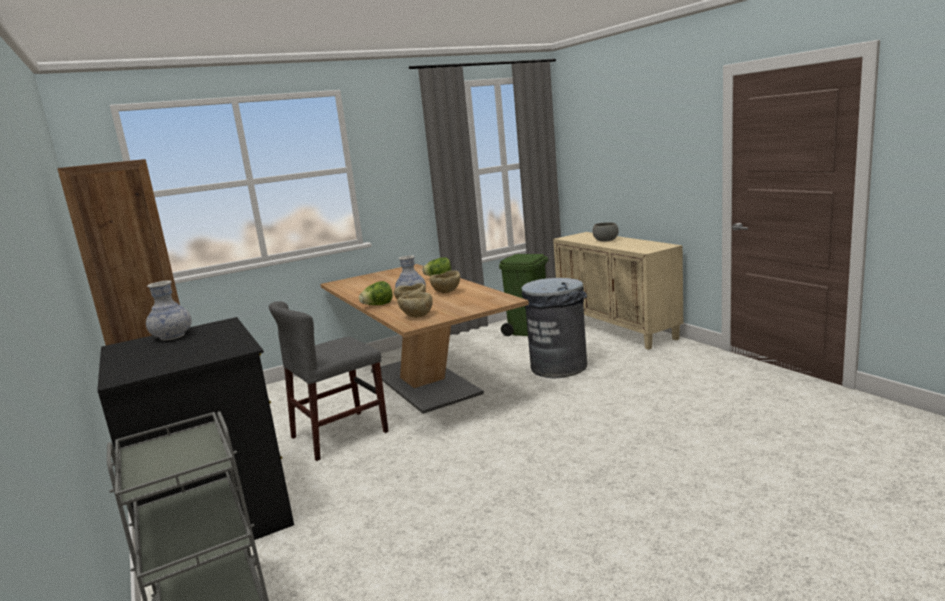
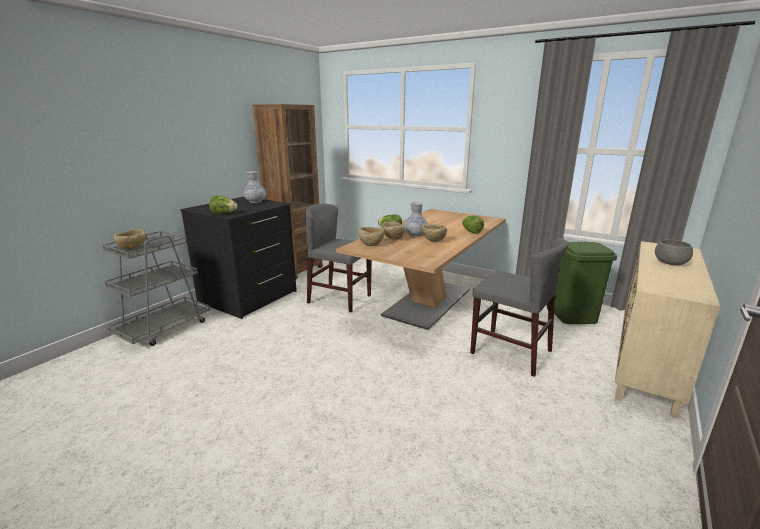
camera: 60 degrees right, 5 degrees up
(177, 469) = (133, 249): none -> beige bowl
(222, 353) = (224, 214): none -> lettuce
(558, 367) = (510, 352): grey trash can -> grey chair

